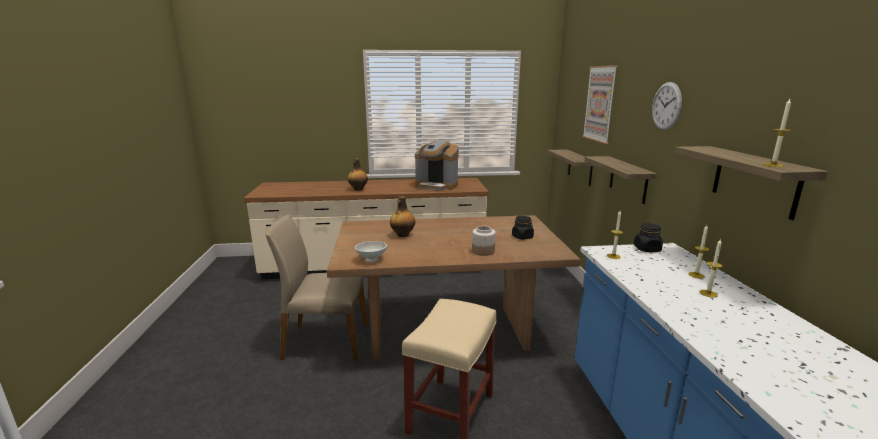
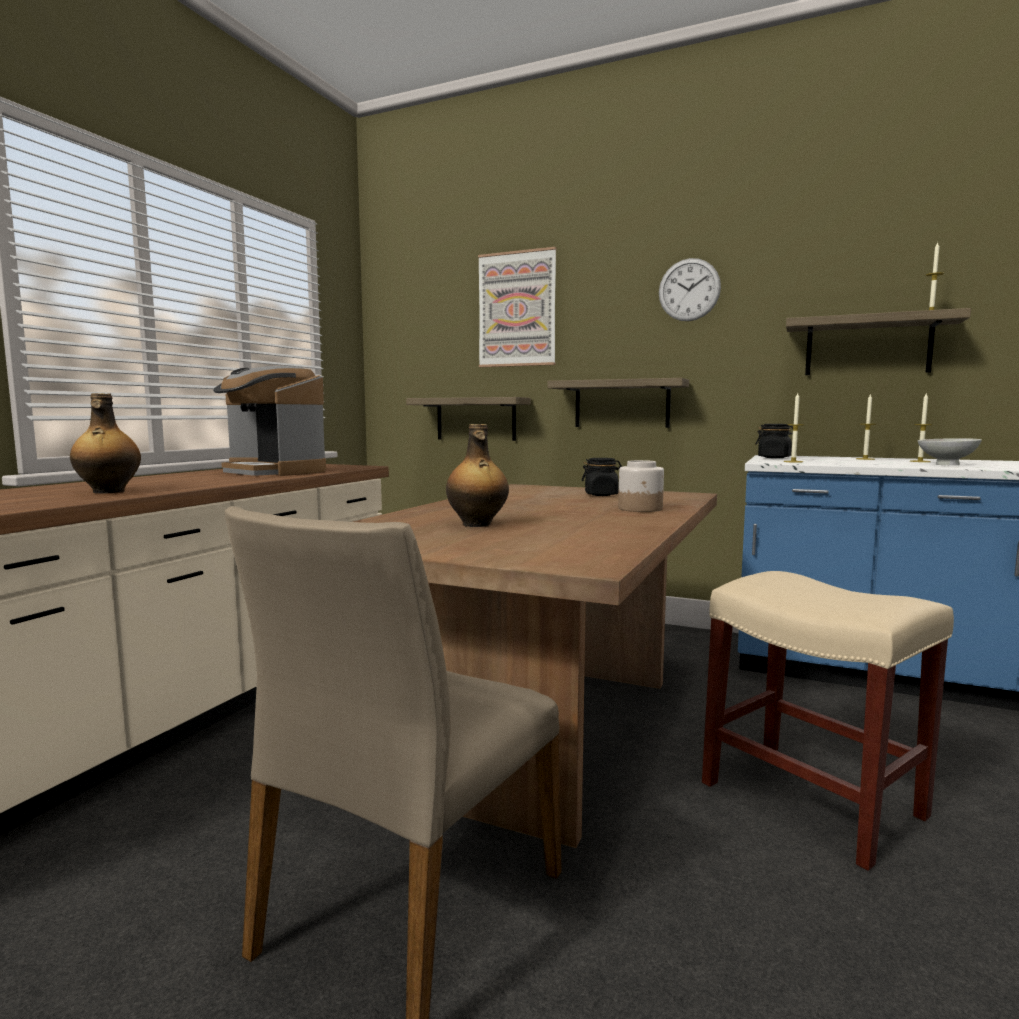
camera: 60 degrees left, 10 degrees down
(370, 260) = (596, 550): white bowl -> white bowl (947, 464)
(436, 186) = (274, 471): coffee machine -> coffee machine turned 75 degrees clockwise

